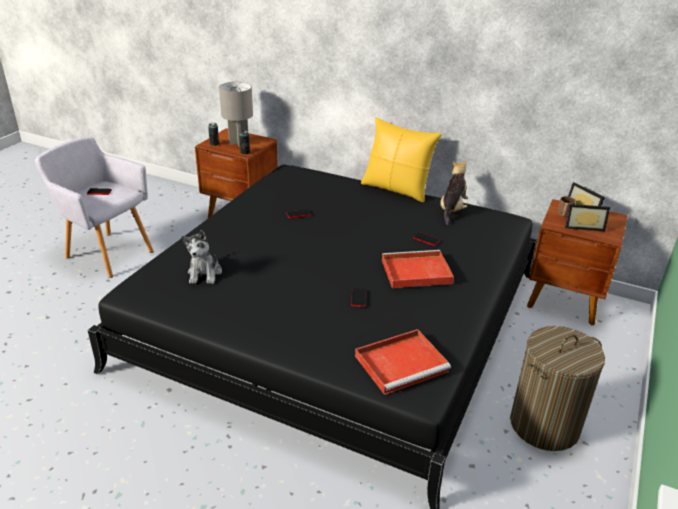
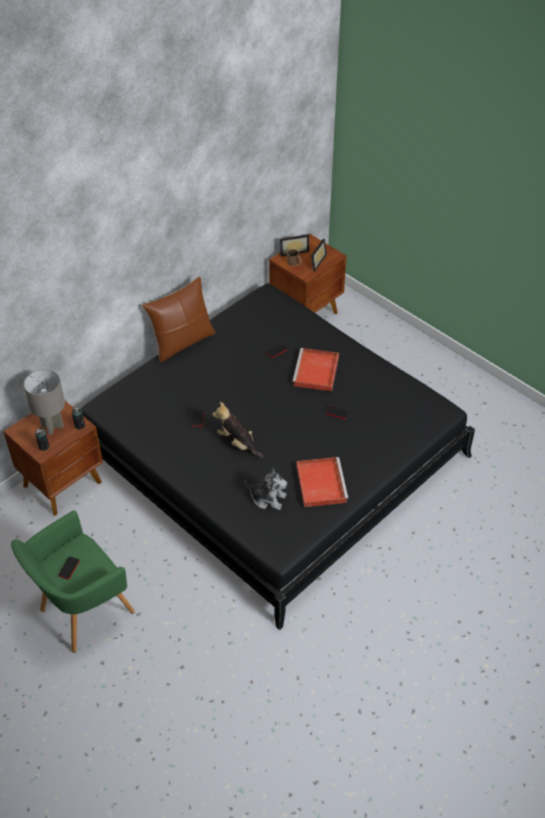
camera: 70 degrees left, 15 degrees up
(107, 252) = (82, 613): grey armchair -> green armchair
(396, 189) = (182, 342): yellow pillow -> brown pillow
(402, 363) = (413, 411): red tray -> red tray (320, 483)
(452, 210) = (239, 320): plush toy -> plush toy (238, 443)
(544, 425) = (420, 380): laundry basket -> none

